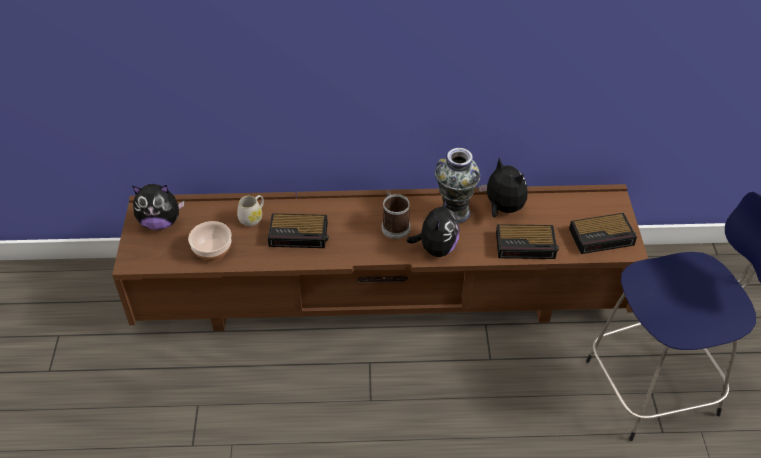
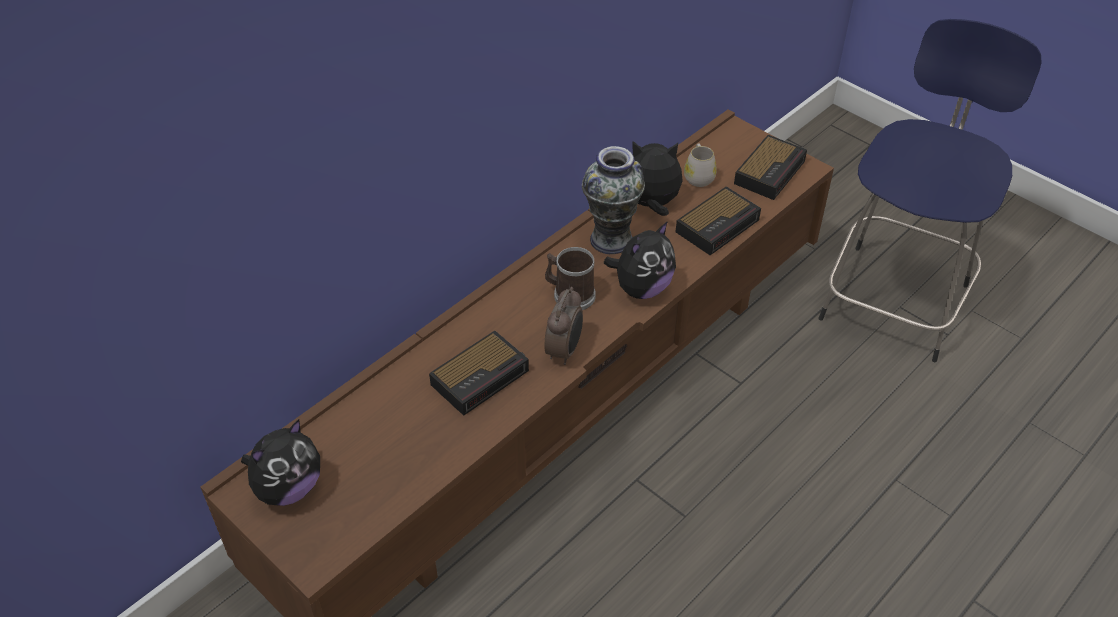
camera: 45 degrees left, 0 degrees up
(213, 250) = (401, 469): bowl -> none
(253, 217) = (400, 397): white mug -> white mug (698, 176)
(354, 251) = (564, 350): none -> alarm clock
(436, 248) = (641, 288): plush toy -> plush toy turned 75 degrees clockwise

